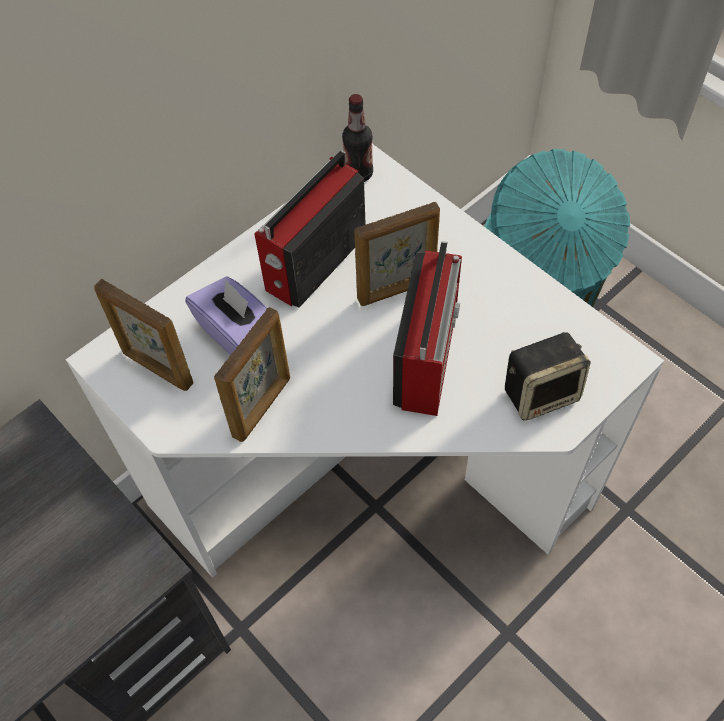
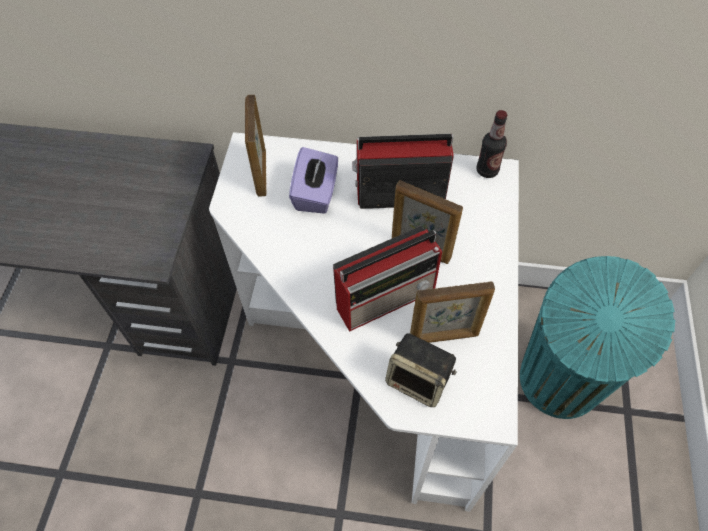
camera: 50 degrees right, 0 degrees up
(263, 407) = (278, 238): picture frame -> picture frame (444, 336)

